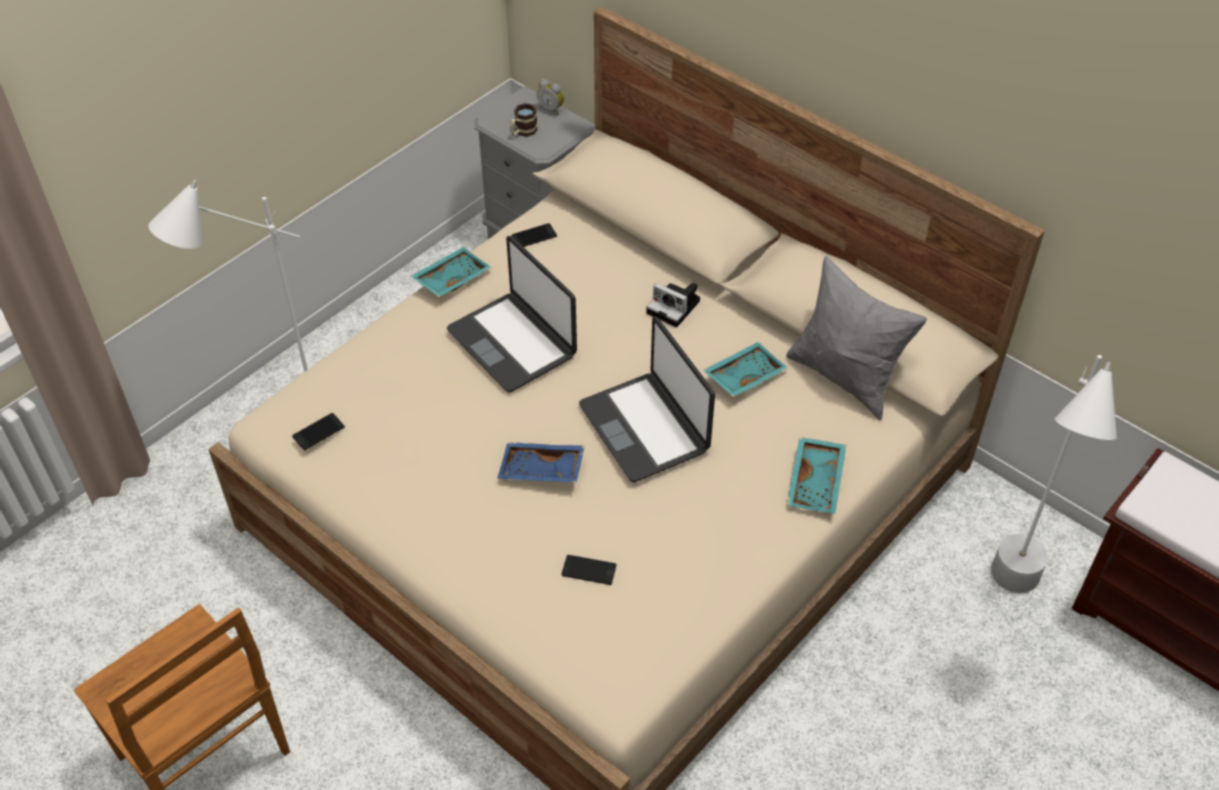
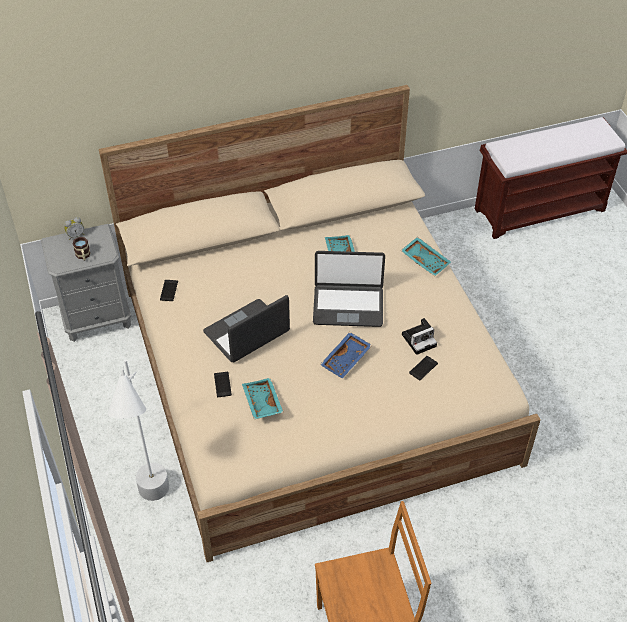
camera: 60 degrees left, 0 degrees up
(318, 432) = (250, 446): phone -> phone (222, 384)
(451, 278) = (172, 340): turquoise tray -> turquoise tray (261, 403)
(513, 342) = (247, 333): laptop -> laptop turned 150 degrees clockwise
(675, 307) = (272, 257): camera -> camera (420, 339)
(845, 378) = (369, 219): grey pillow -> none
(1008, 605) = (478, 258): white floor lamp -> none

